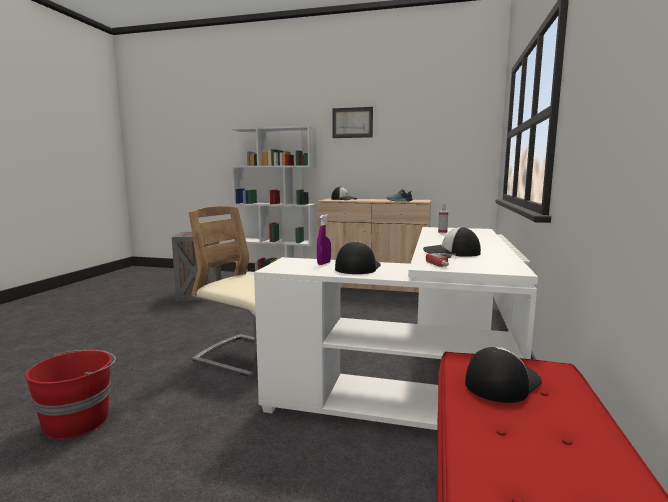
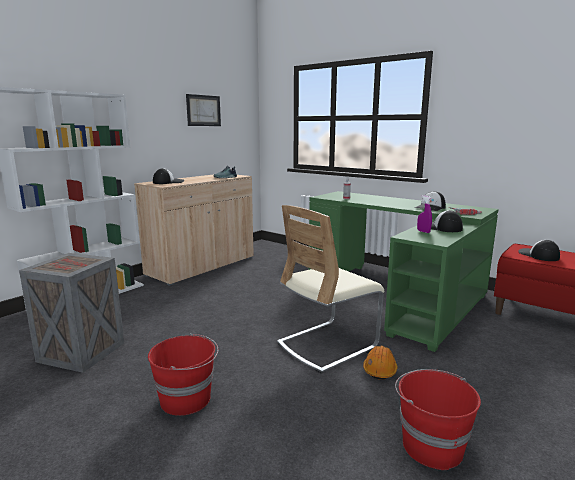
camera: 65 degrees left, 5 degrees up
(149, 328) = (186, 399): none -> red bucket
(208, 384) = (380, 369): none -> orange hard hat
(352, 122) = (149, 93): picture -> picture (203, 110)
(427, 375) = (399, 293): white desk -> green desk

